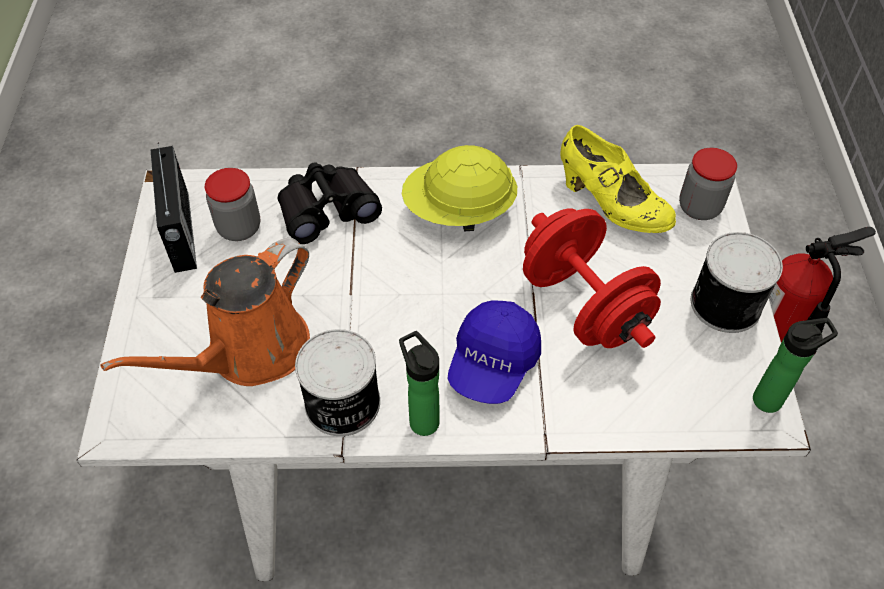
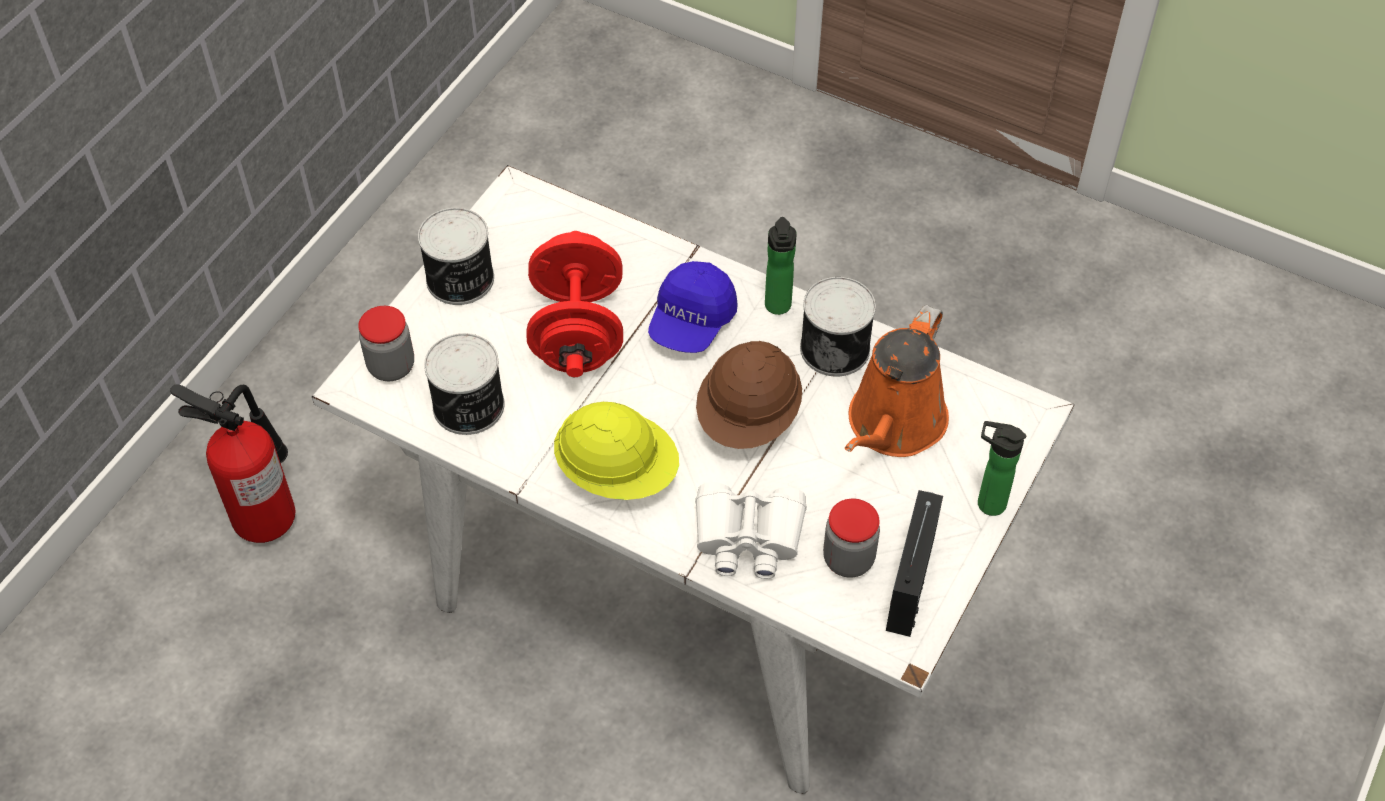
camera: 150 degrees left, 0 degrees up
(250, 352) = (893, 425): orange watering can -> orange watering can turned 135 degrees clockwise
(327, 209) = (748, 537): black binoculars -> white binoculars
(383, 300) = (749, 417): none -> brown hard hat
(493, 364) = (691, 322): blue cap -> blue cap turned 150 degrees clockwise
(611, 205) = (469, 407): yellow shoe -> can
(771, 399) = (500, 202): bottle -> bottle (986, 503)

